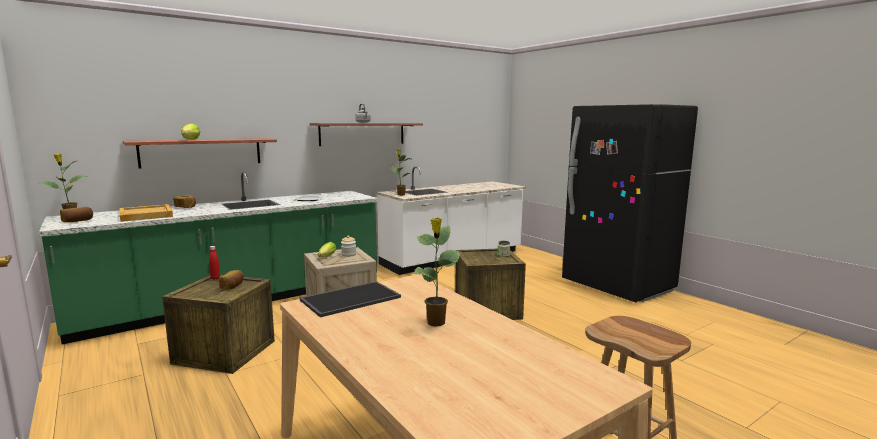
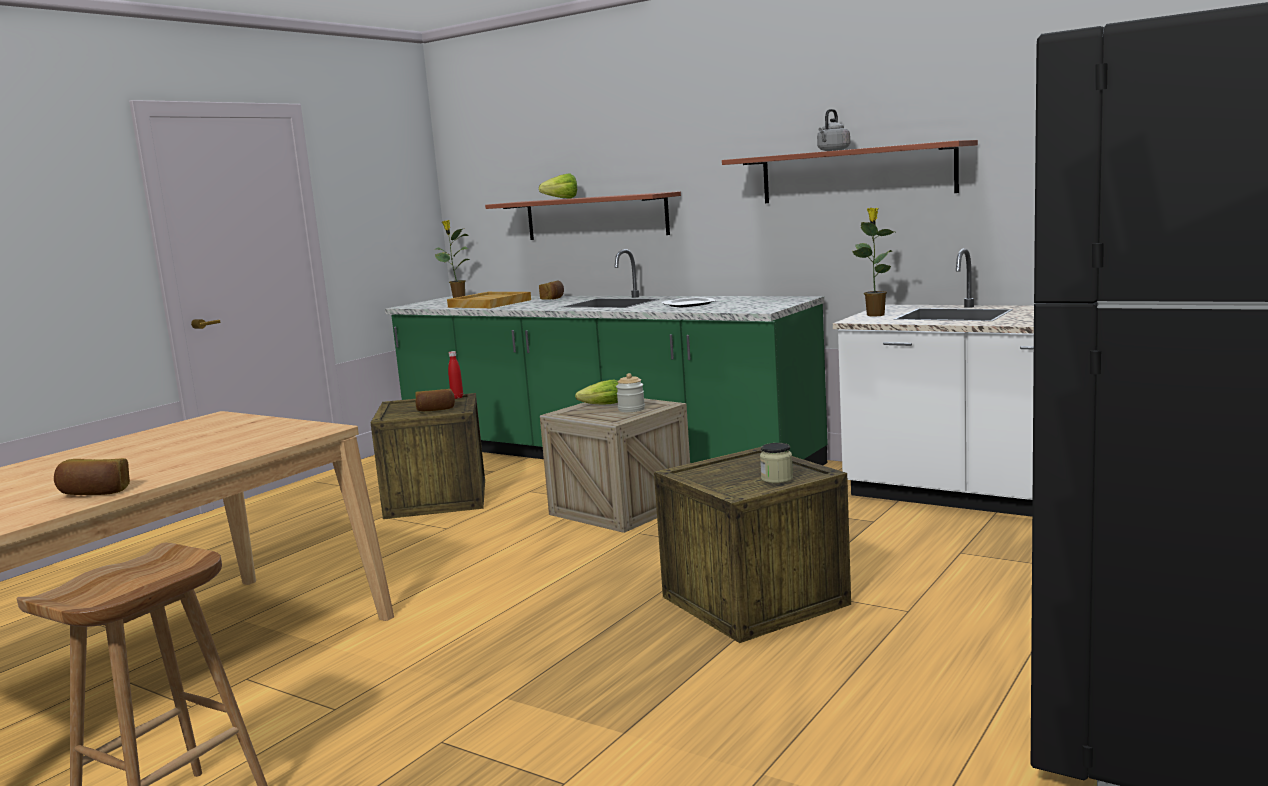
camera: 70 degrees right, 0 degrees up
(78, 221) = (439, 302): bread -> bread (95, 493)
(351, 298) = (238, 424): tray -> none
(436, 323) = (140, 464): potted plant -> none

